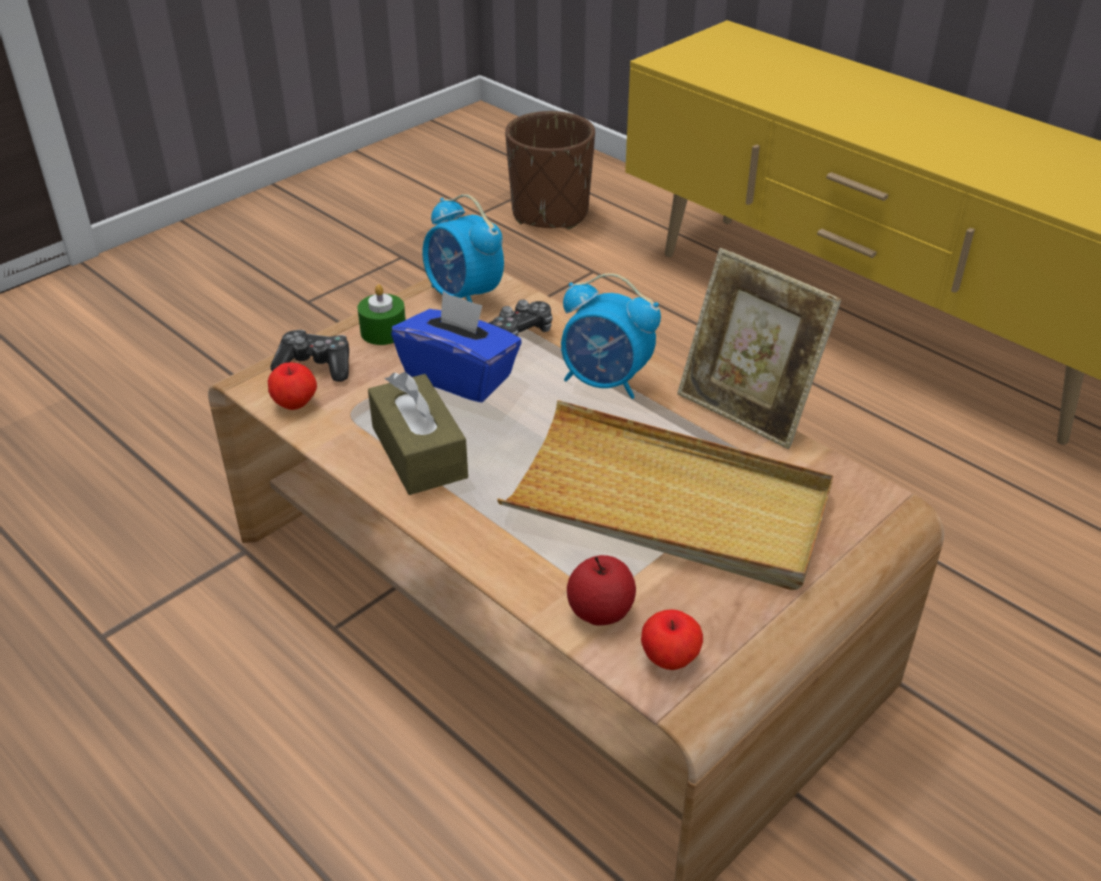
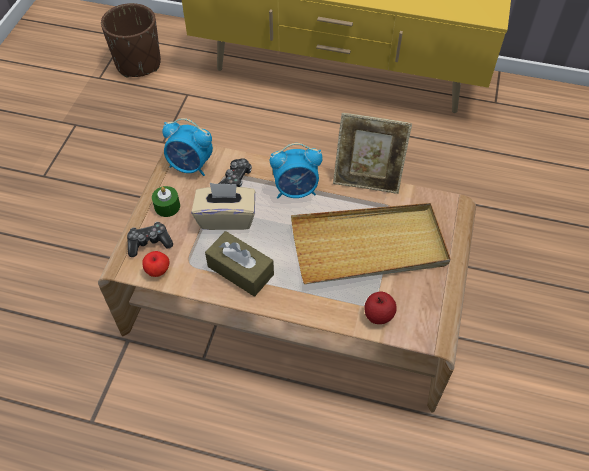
camera: 30 degrees left, 15 degrees up
(459, 376) = (226, 217): blue tissue box -> beige tissue box
(670, 658) = (420, 323): apple -> none

